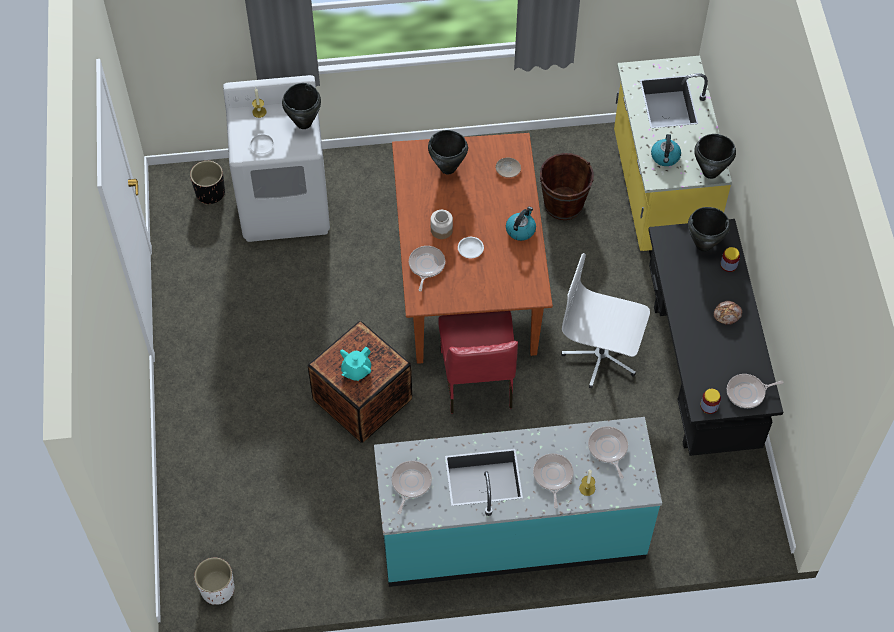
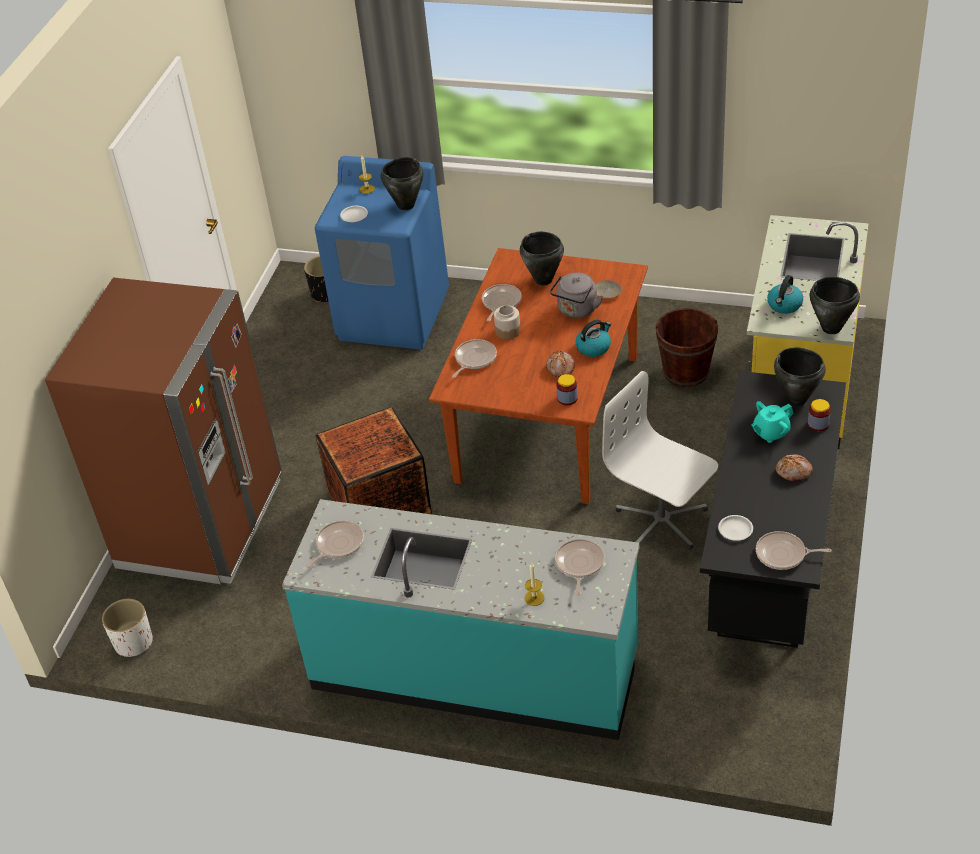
camera: 25 degrees right, 15 degrees down
(217, 460) = (201, 523): none -> brown fridge
(285, 204) = (394, 316): white washing machine -> blue washing machine
(356, 370) = (362, 450): turquoise teapot -> turquoise teapot (770, 432)
(470, 248) = (530, 353): white plate -> white plate (735, 529)
(477, 380) = (510, 513): red chair -> none
(490, 195) = (576, 310): none -> grey kettle
(502, 258) = (560, 368): none -> bread
(552, 476) = (500, 576): frying pan -> frying pan (500, 303)
(709, 406) = (729, 557): jar -> jar (567, 398)

